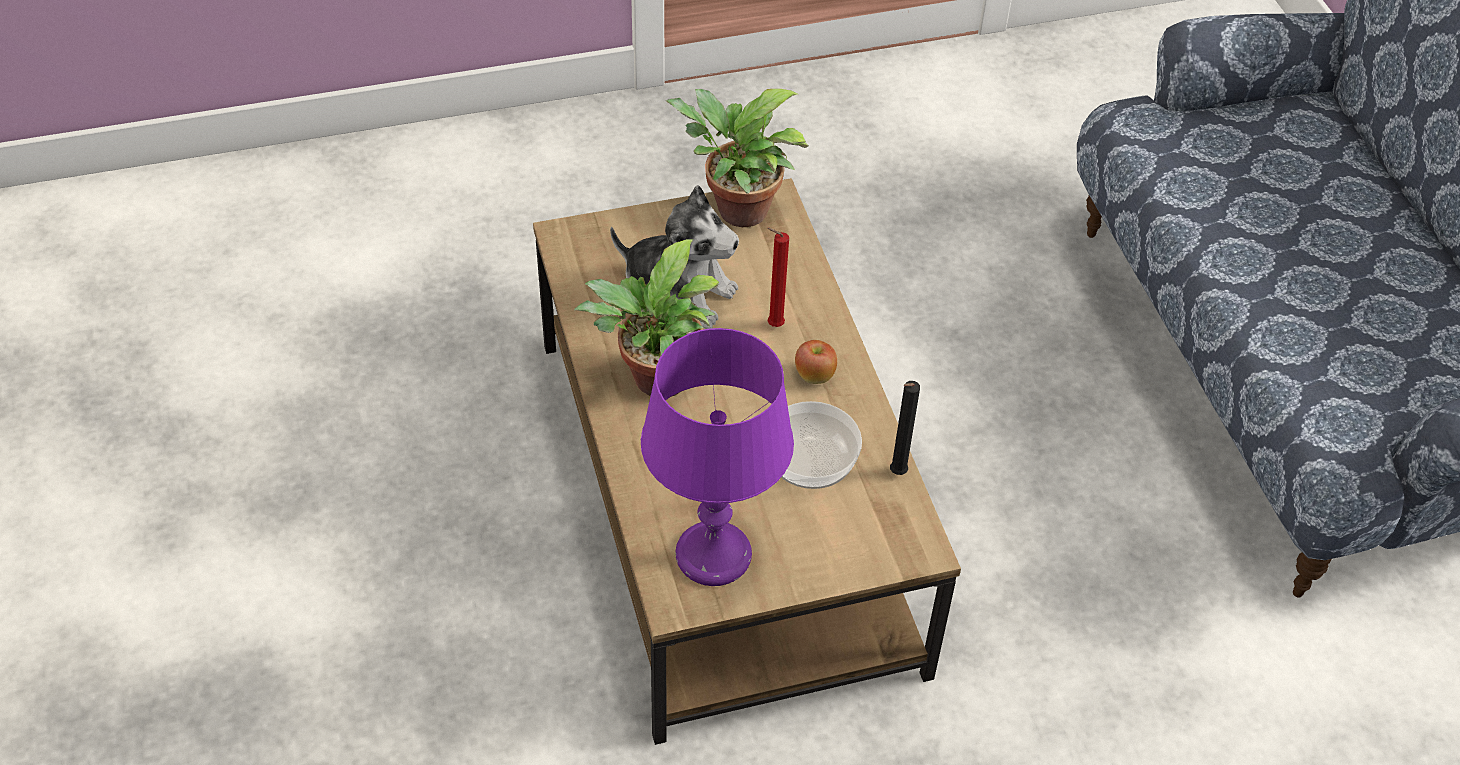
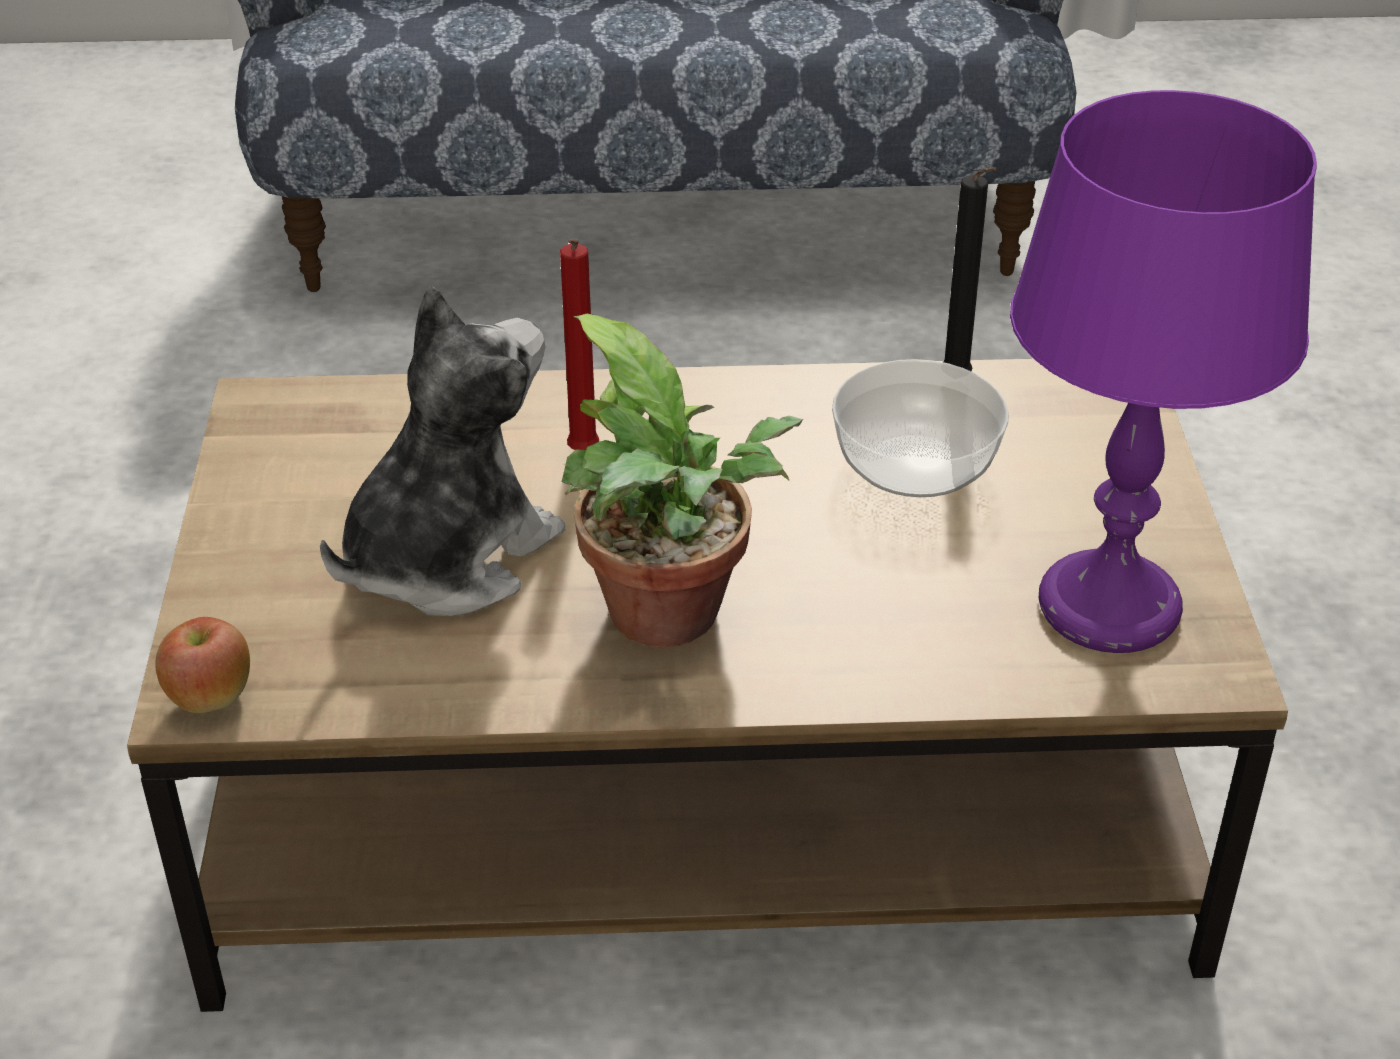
camera: 75 degrees left, 10 degrees down
(735, 211) = (267, 455): potted plant -> none
(814, 376) = (719, 429): apple -> apple (210, 698)

